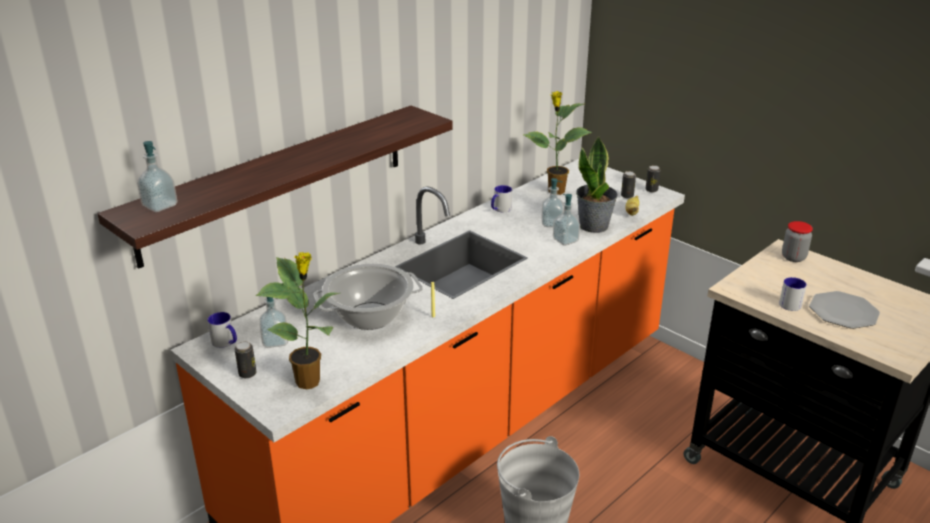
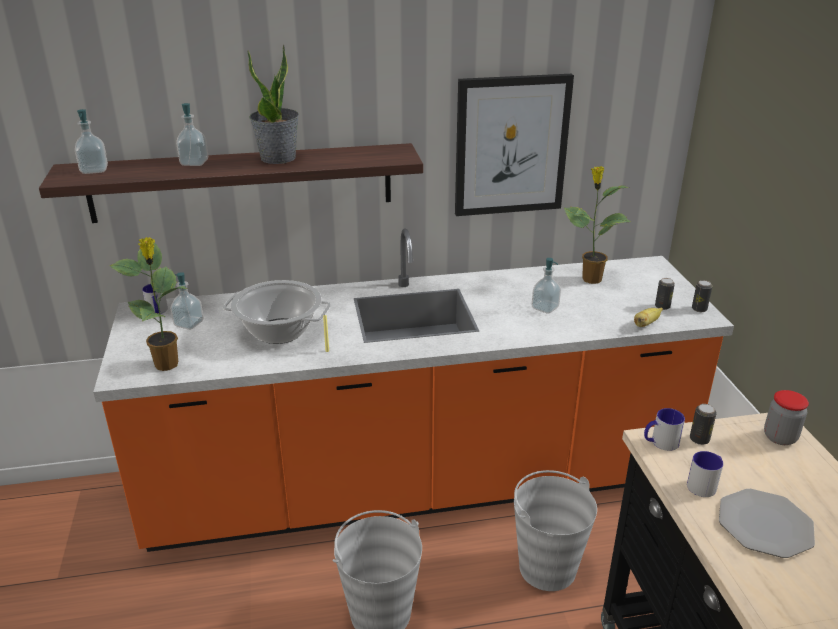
camera: 35 degrees right, 0 degrees up
(247, 373) = (138, 340): can -> can (699, 439)
(480, 89) = (511, 145): none -> picture
(500, 209) = (512, 279): mug -> mug (660, 442)
(565, 240) = (537, 328): soap dispenser -> soap dispenser (194, 163)
(594, 226) = (586, 324): potted plant -> potted plant (278, 158)
(616, 441) = (547, 567): none -> grey bucket

